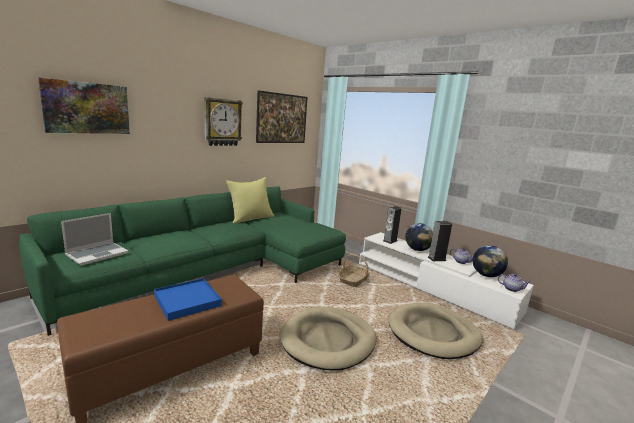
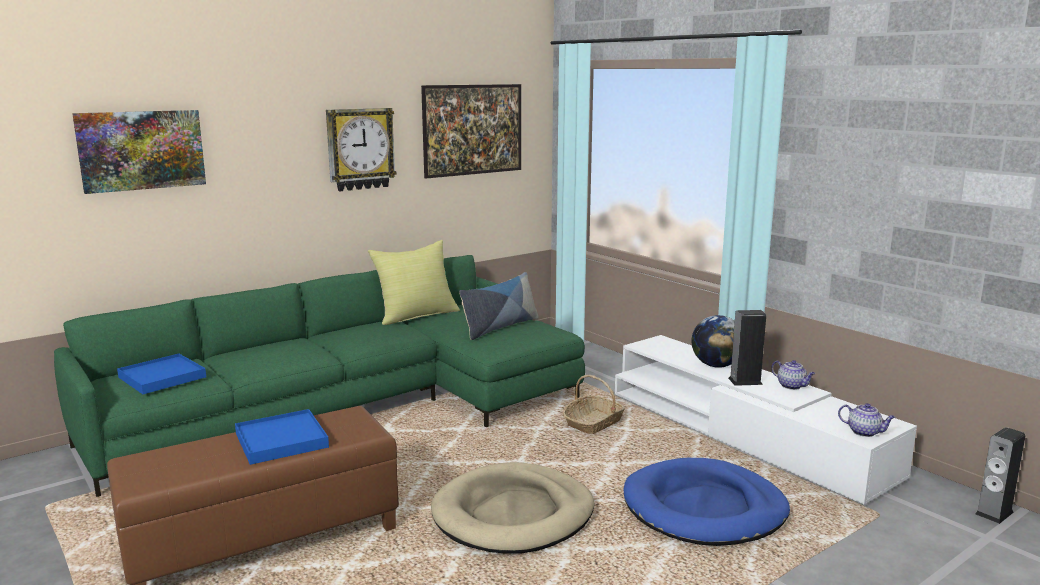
camera: 10 degrees right, 0 degrees up
(98, 254) = (162, 377): laptop -> blue tray
(300, 226) = (500, 327): none -> pillow
(390, 241) = (670, 350): speaker -> speaker (994, 513)
(433, 333) = (704, 508): beige dog bed -> blue dog bed
(486, 275) = (829, 409): globe -> none

